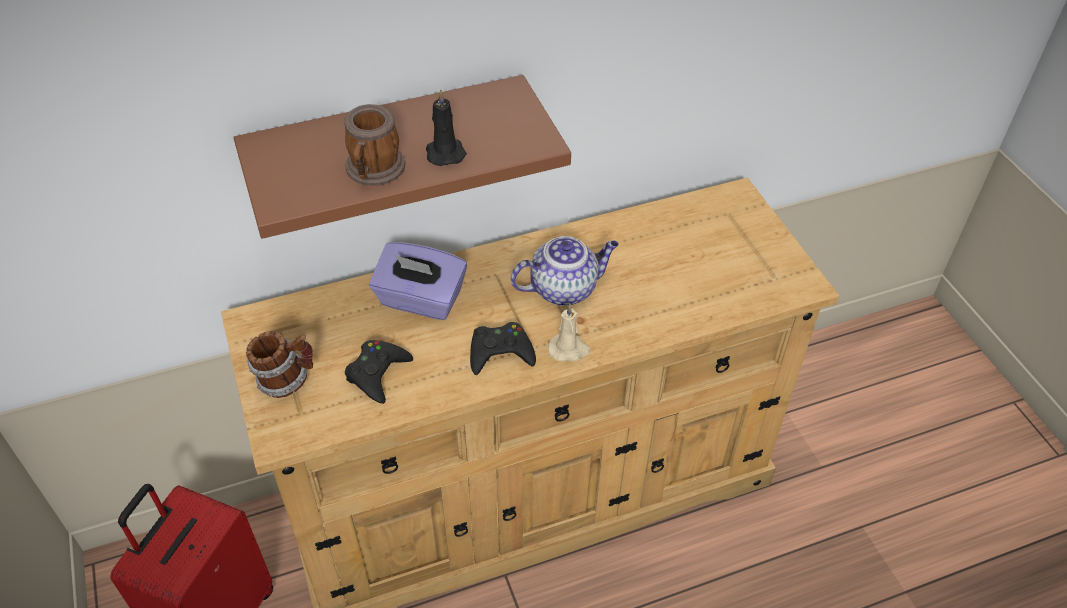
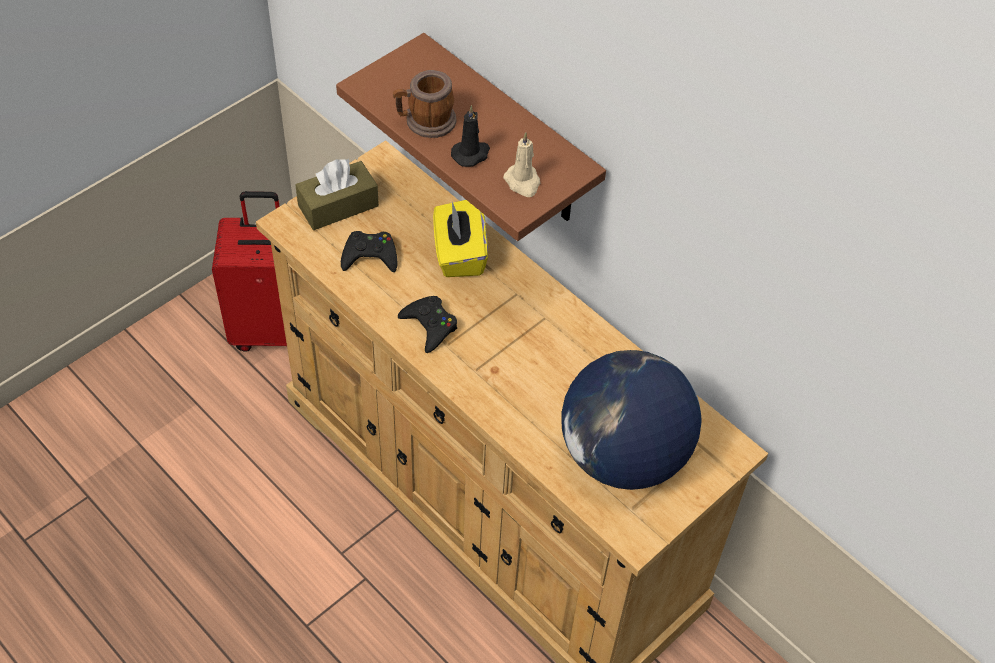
camera: 65 degrees right, 5 degrees up
(287, 380) = (338, 206): mug -> brown tissue box
(420, 300) = (459, 254): purple tissue box -> yellow tissue box
(564, 288) = (526, 347): teapot -> none
(569, 349) = (457, 372): beige candle -> beige candle (523, 182)
(718, 264) = (623, 456): none -> globe

